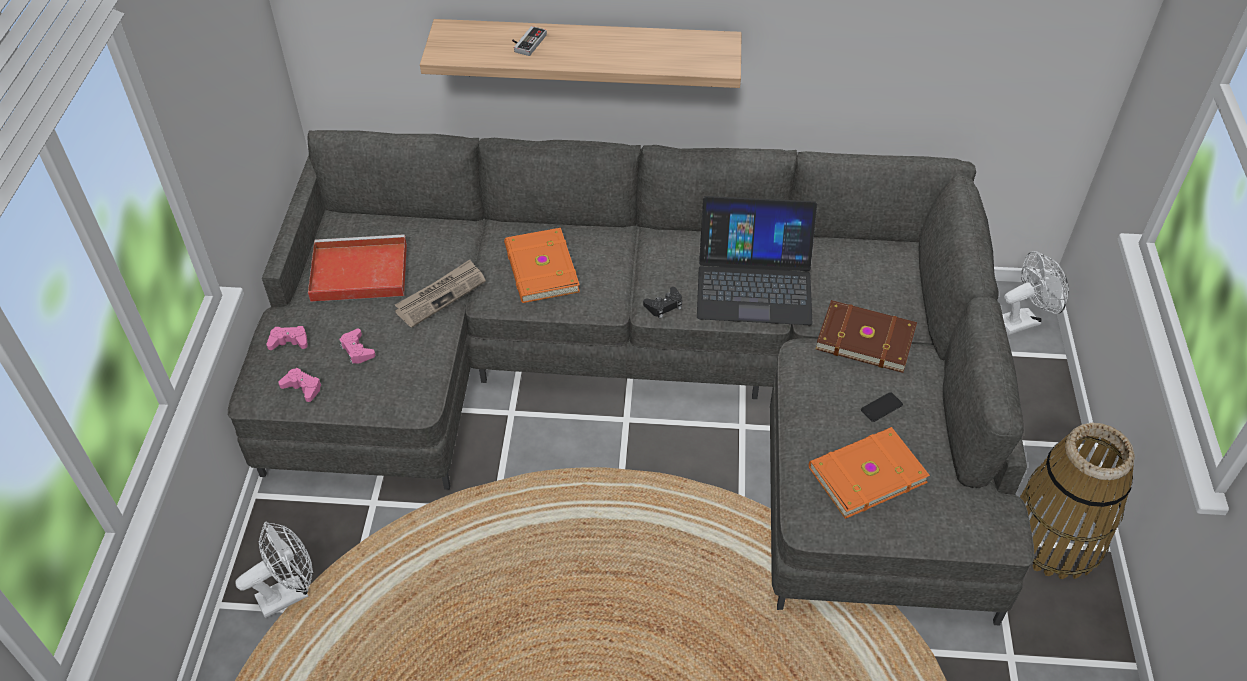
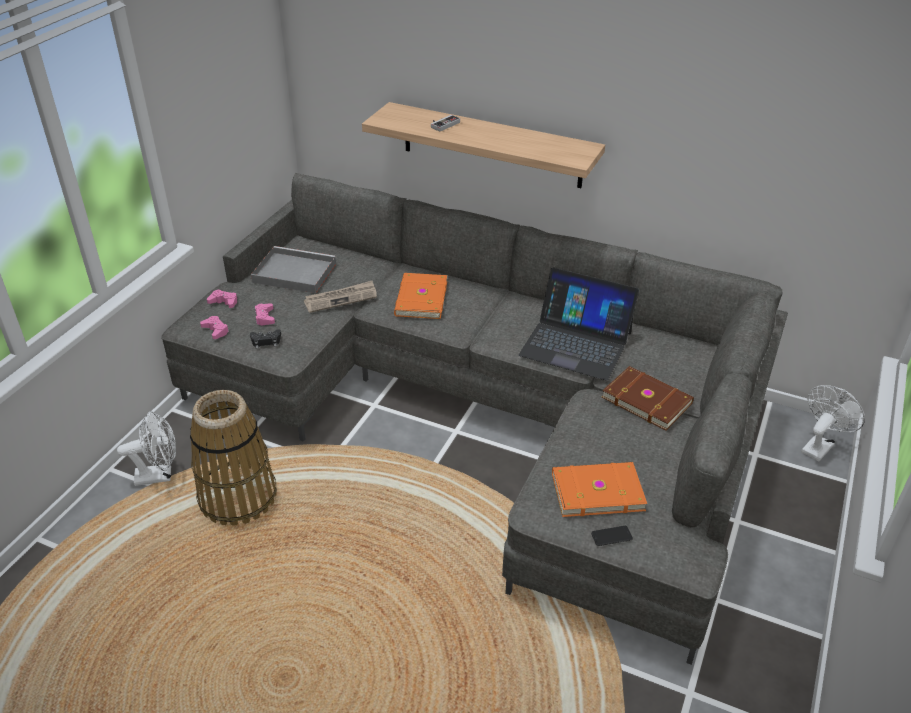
camera: 20 degrees right, 10 degrees down
(357, 272) = (293, 273): red tray -> grey tray
(664, 306) = (498, 342): black game controller -> black game controller (266, 341)
(881, 407) = (634, 449): phone -> phone (611, 536)
(1023, 320) = (819, 445): white fan -> white fan turned 45 degrees counterclockwise
(1054, 536) = (774, 612): basket -> basket (238, 496)

